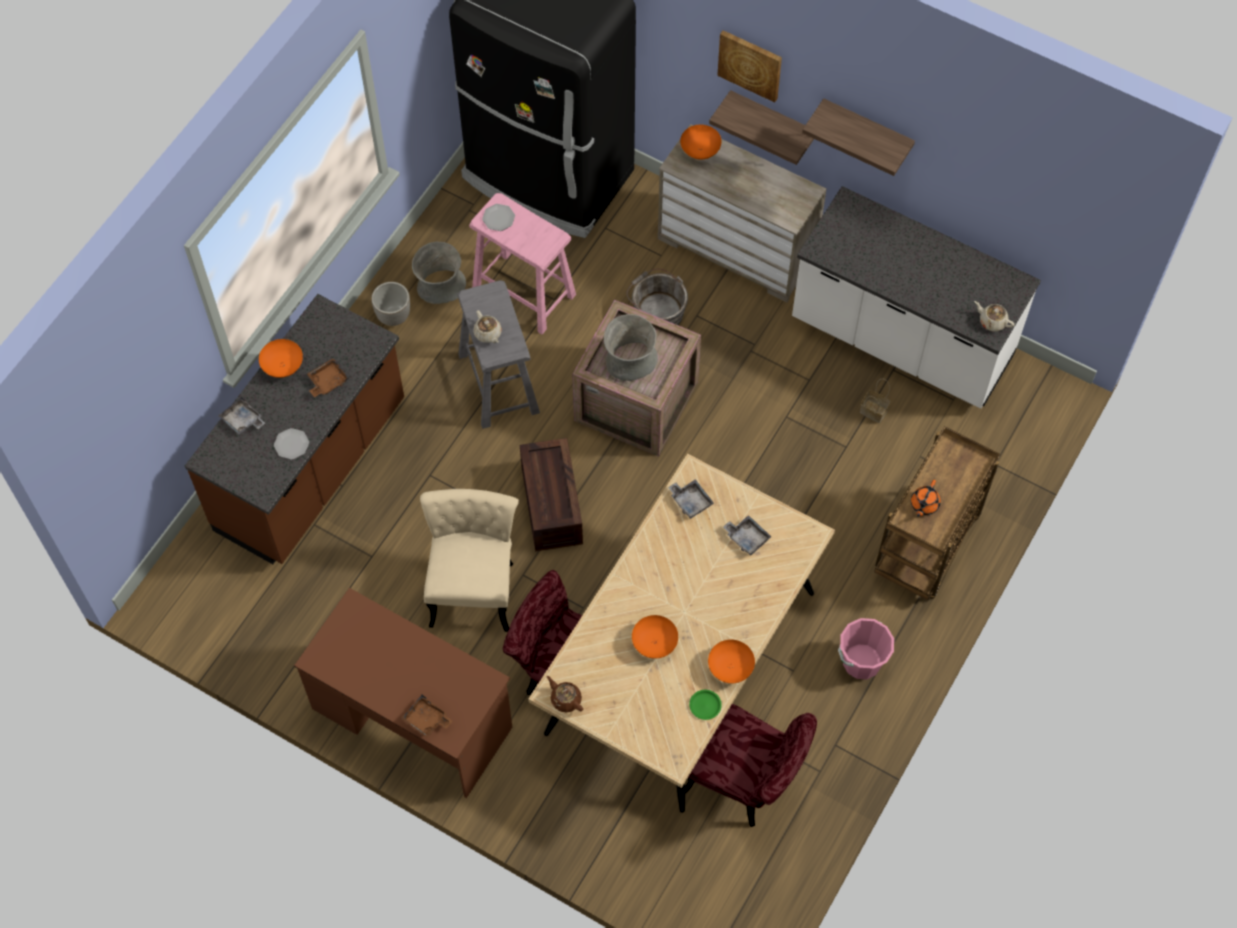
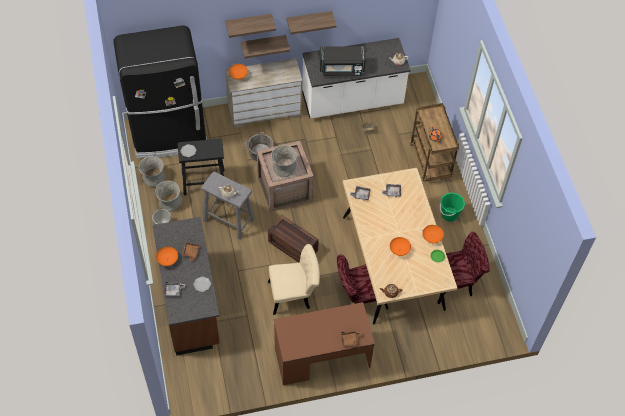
camera: 45 degrees left, 5 degrees down
(456, 228) = (153, 177): none -> grey vase
(473, 583) = (294, 294): beige chair -> beige chair turned 120 degrees clockwise
(523, 292) = (203, 181): pink stool -> black stool
(750, 64) = (248, 23): picture -> shelf
(861, 661) = (449, 214): pink bucket -> green bucket
(879, 261) = (341, 68): none -> black microwave

